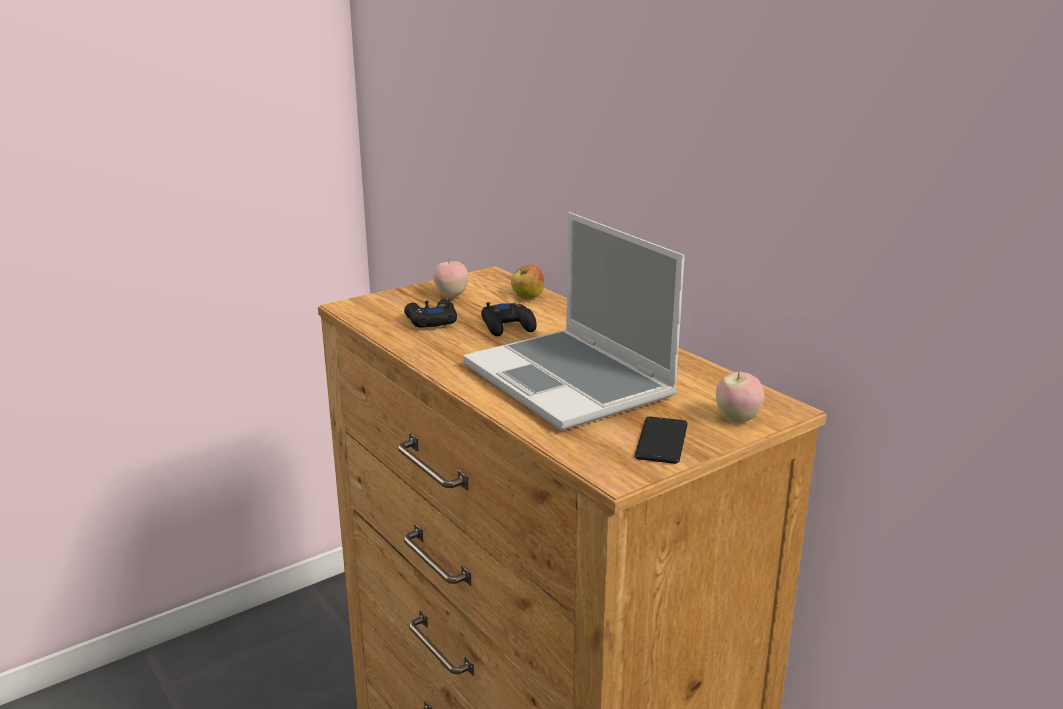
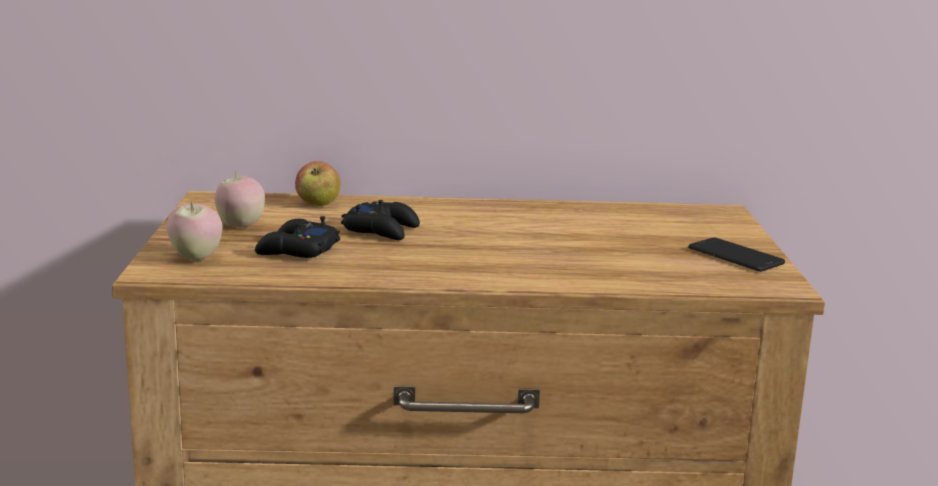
camera: 55 degrees left, 5 degrees down
(571, 382) = (567, 247): laptop -> none
(737, 419) = (725, 226): apple -> apple (195, 257)

